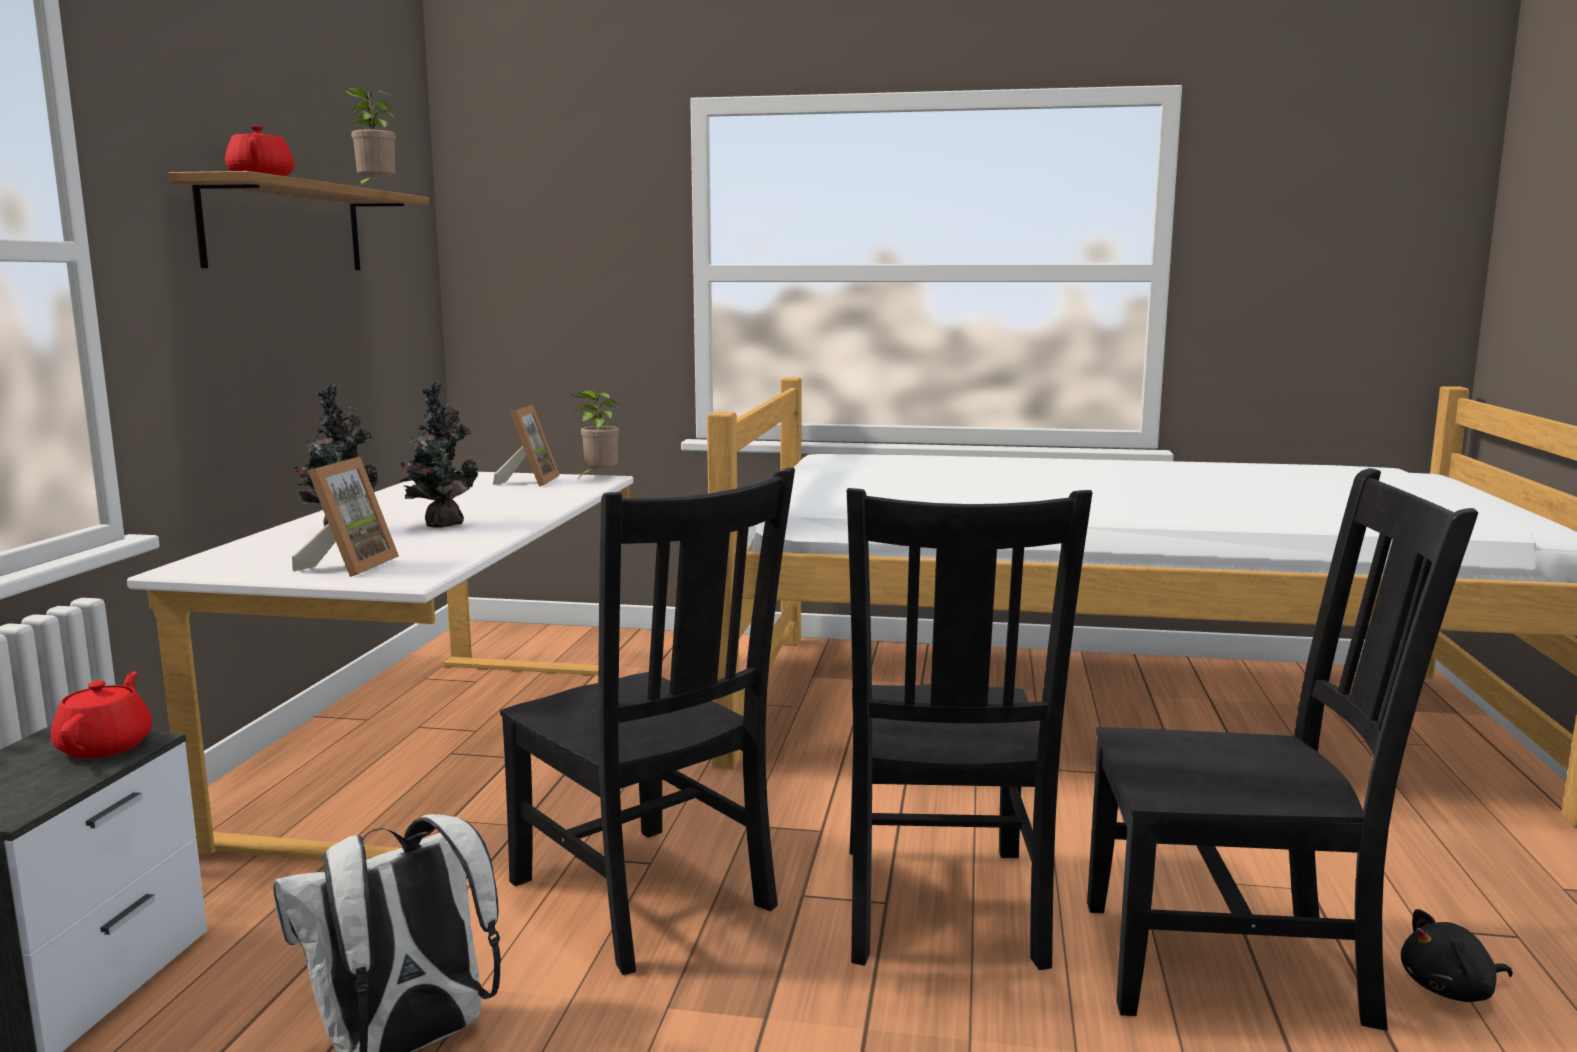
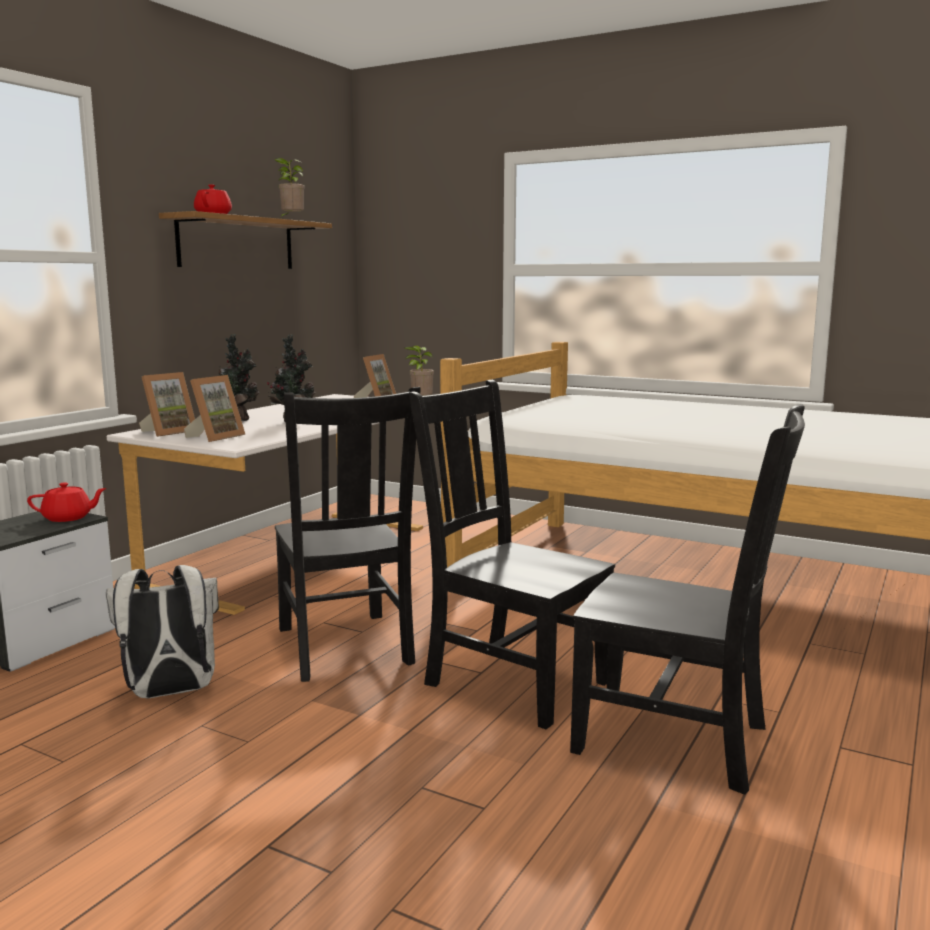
camera: 20 degrees right, 0 degrees up
(106, 746) = (68, 518): red teapot -> red teapot turned 60 degrees clockwise
(245, 563) = (168, 432): none -> picture frame
(941, 908) = (512, 681): black chair -> black chair turned 105 degrees clockwise
(1451, 990) = (820, 783): black plush toy -> none

